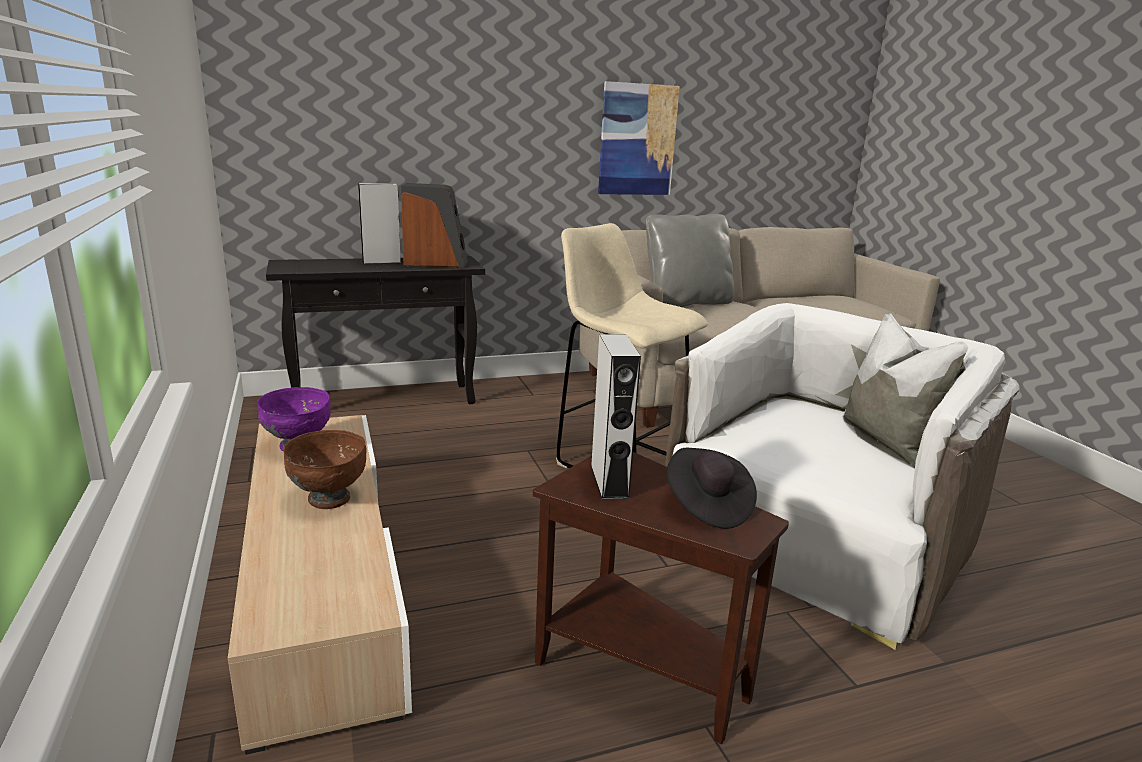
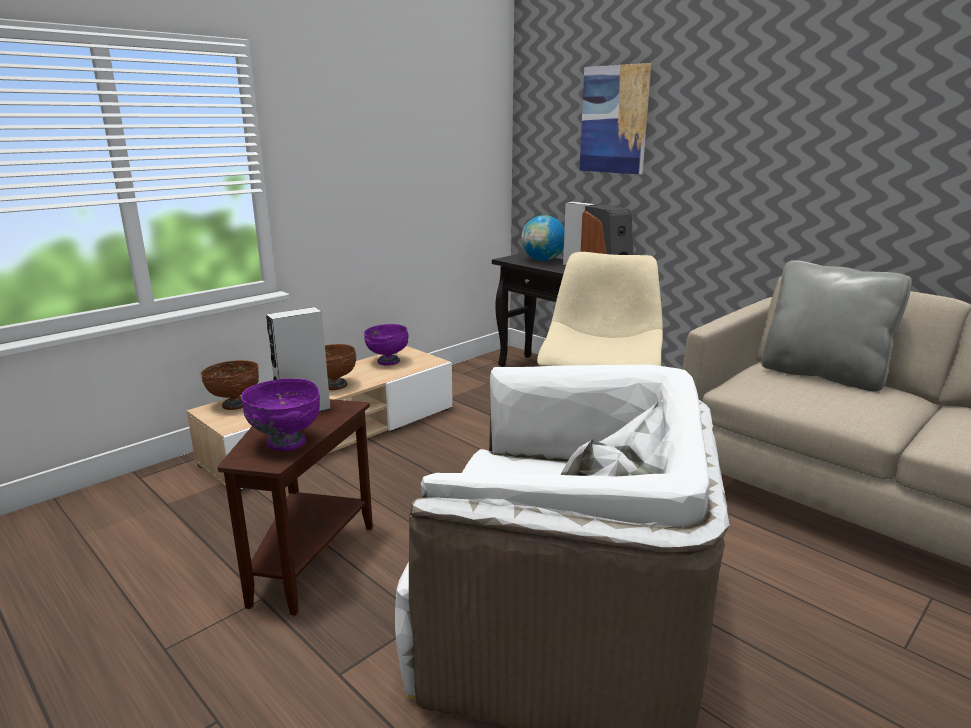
camera: 65 degrees right, 0 degrees up
(280, 597) = (235, 404): none -> brown bowl
(325, 263) = (543, 260): none -> globe
(637, 140) = (856, 173): picture -> picture (614, 120)
(707, 506) = (286, 443): black hat -> purple bowl

